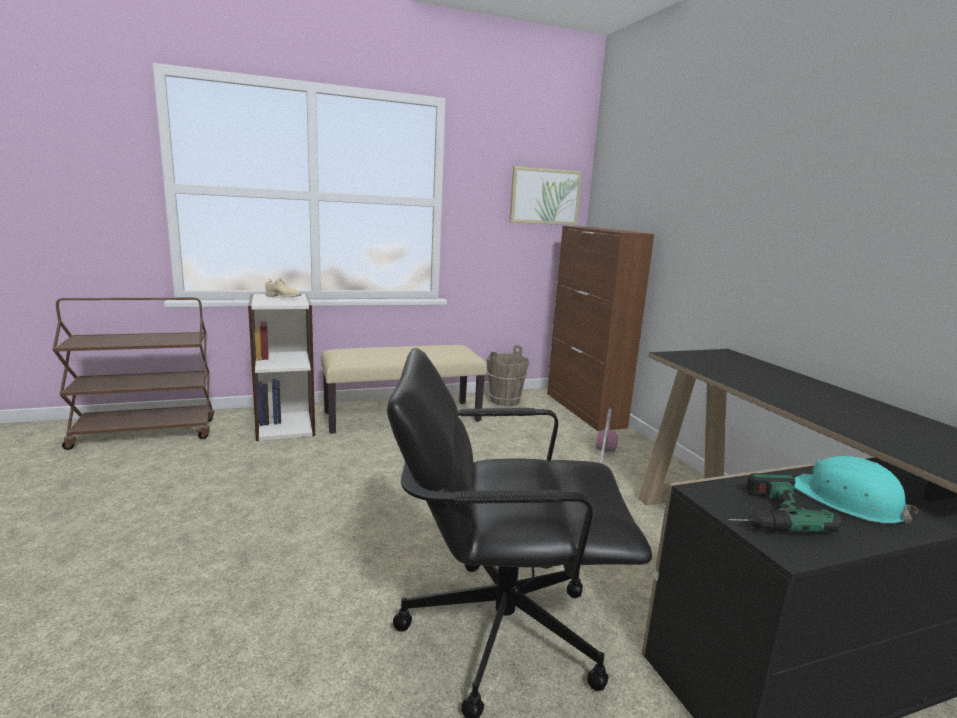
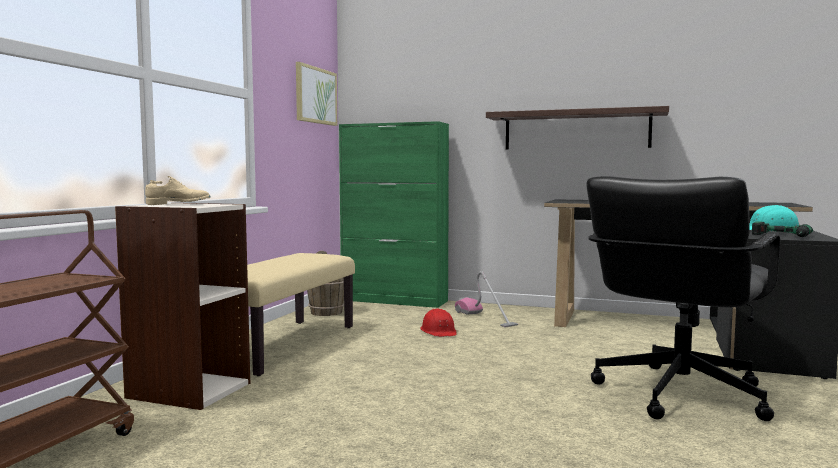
camera: 50 degrees left, 10 degrees down
(524, 453) = (439, 331): none -> red hard hat
(584, 410) = (394, 300): brown cabinet -> green cabinet
(772, 261) = (576, 130): none -> shelf

